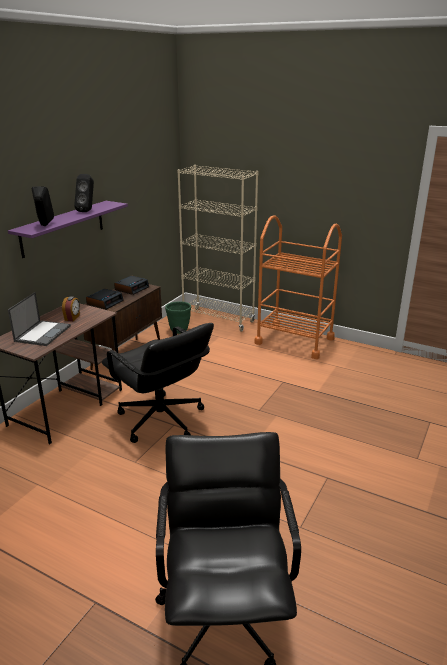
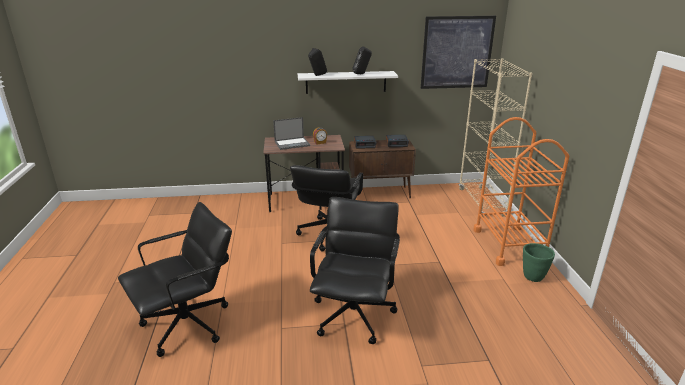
camera: 55 degrees right, 0 degrees up
(63, 228) = (346, 82): purple shelf -> white shelf
(152, 166) = (457, 52): none -> picture
(179, 330) = (440, 195): green planter -> green planter (533, 277)
(319, 465) = (354, 315): none -> black office chair

